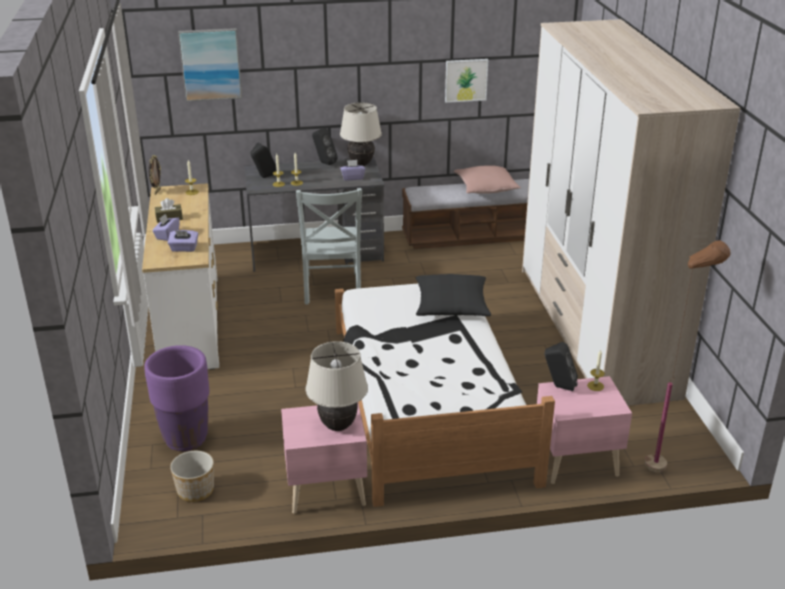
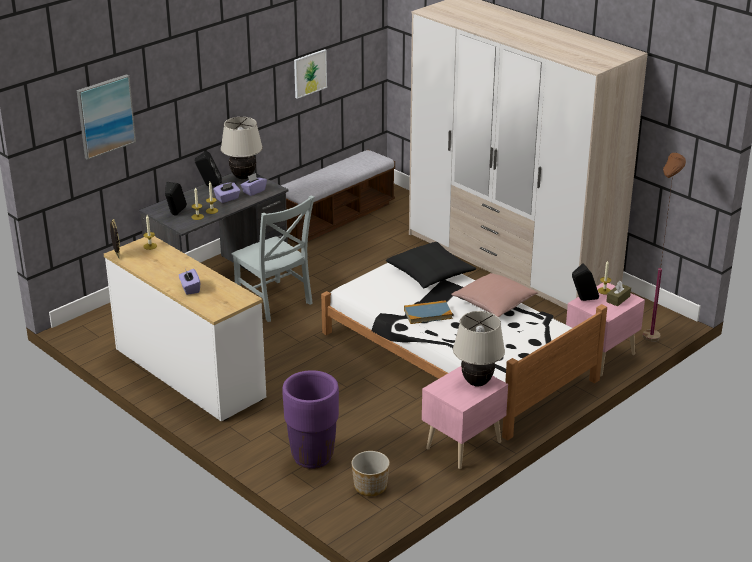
camera: 35 degrees left, 0 degrees up
(169, 218) = (167, 274): brown tissue box -> brown tissue box (618, 299)
(184, 249) = (223, 294): purple tissue box -> purple tissue box (227, 199)
(396, 342) = (428, 314): none -> book
(486, 189) = (344, 170): pink pillow -> pink pillow (494, 304)

